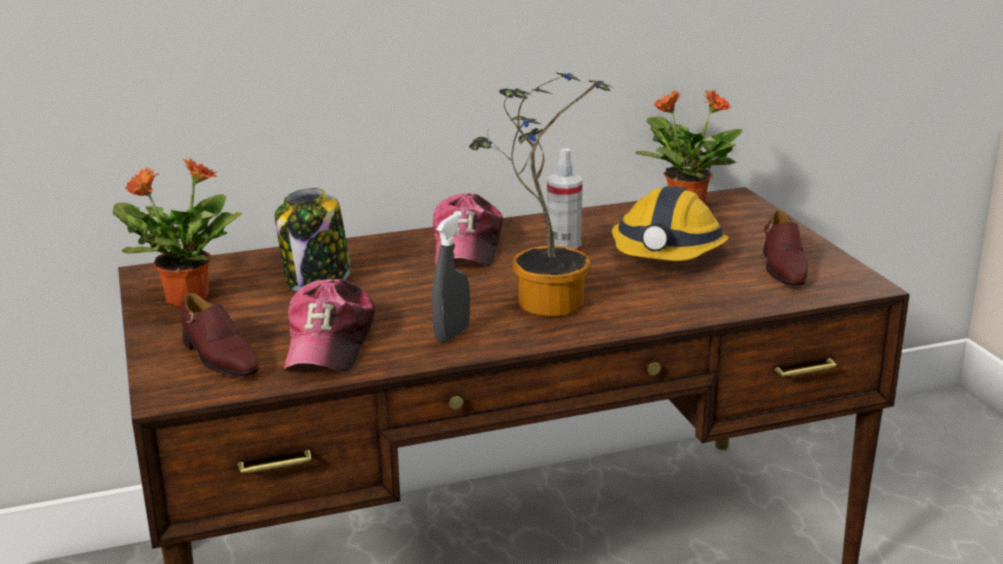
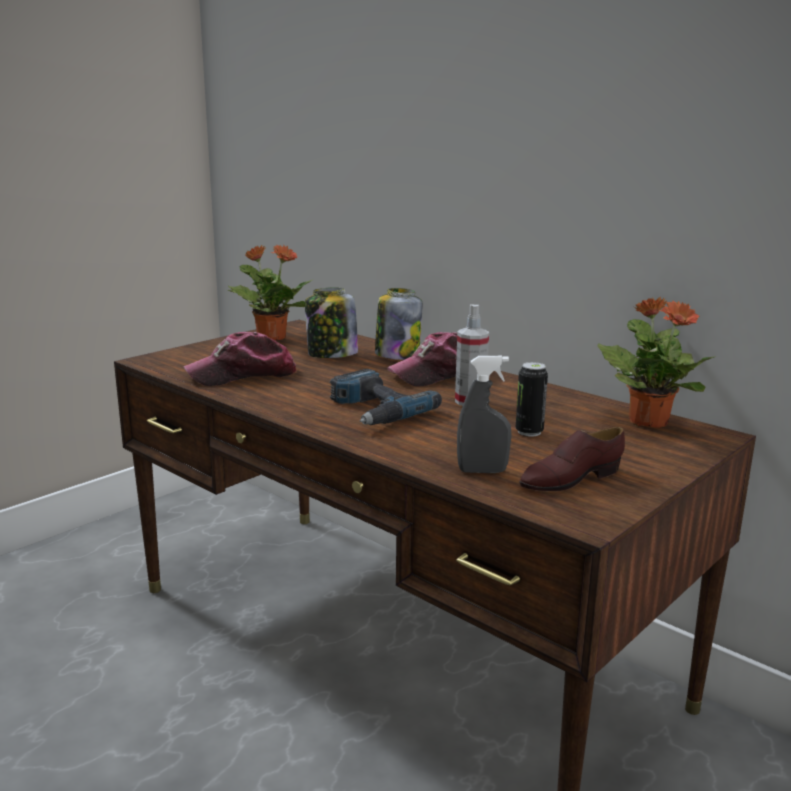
camera: 60 degrees right, 5 degrees down
(219, 357) = (200, 359): brown shoe -> none
(369, 250) = (397, 355): none -> jar
(452, 334) = (287, 398): grey spray bottle -> grey spray bottle (482, 471)
(542, 300) = (374, 410): potted plant -> power drill
(668, 253) = (529, 432): hard hat -> can

